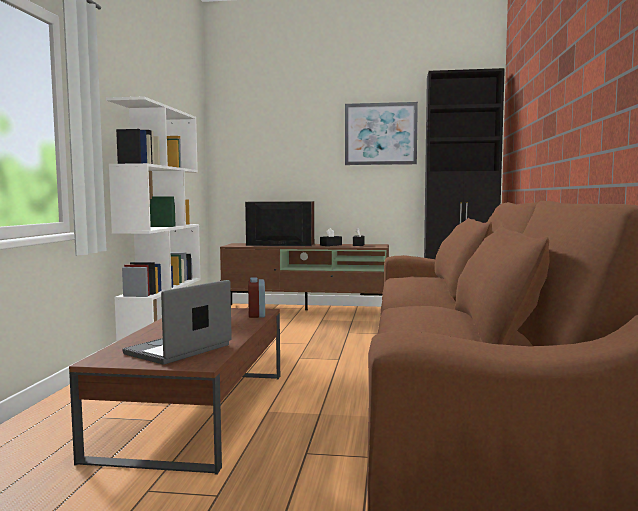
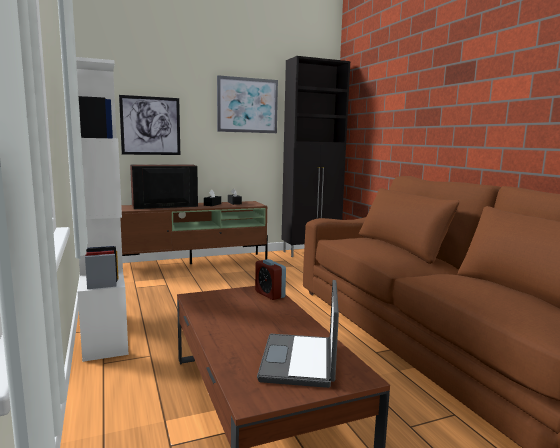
camera: 30 degrees left, 5 degrees up
(275, 162) = (150, 126): none -> picture

